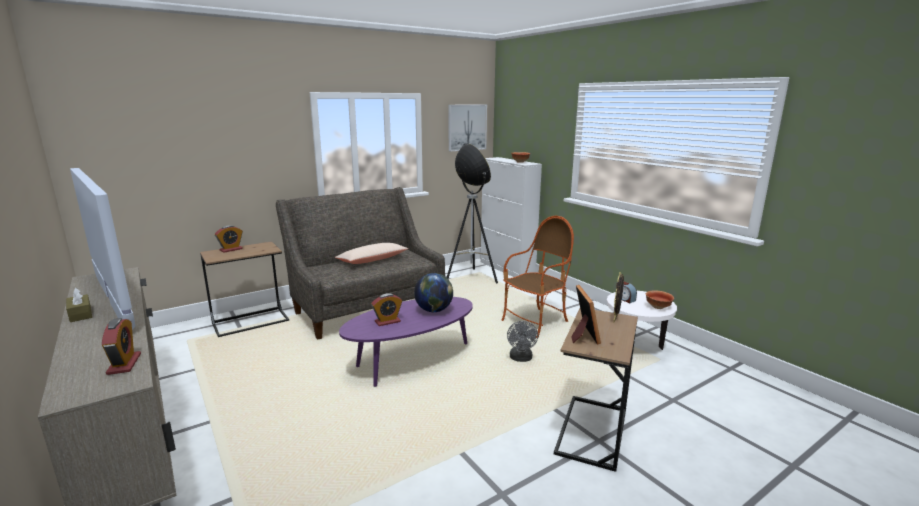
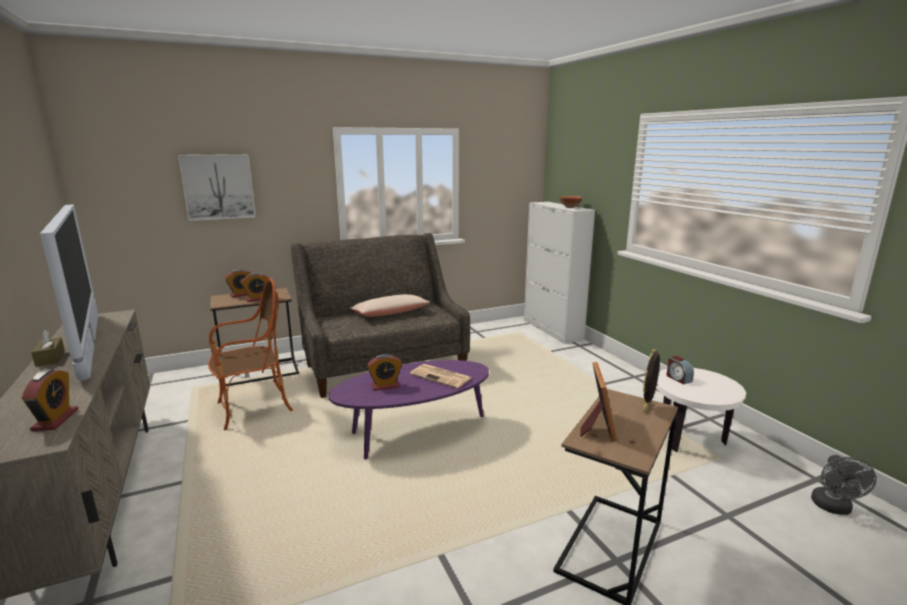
camera: 10 degrees right, 0 degrees up
(249, 253) = (258, 299): none -> alarm clock
(434, 310) = (441, 376): globe -> newspaper
(467, 127) = (512, 167): picture -> picture (218, 187)
(470, 279) = (507, 339): floor lamp -> none
(521, 359) = (542, 441): grey fan -> grey fan (833, 508)
(535, 323) = (571, 397): armchair -> armchair (253, 409)
(658, 307) = (720, 392): bowl -> none

